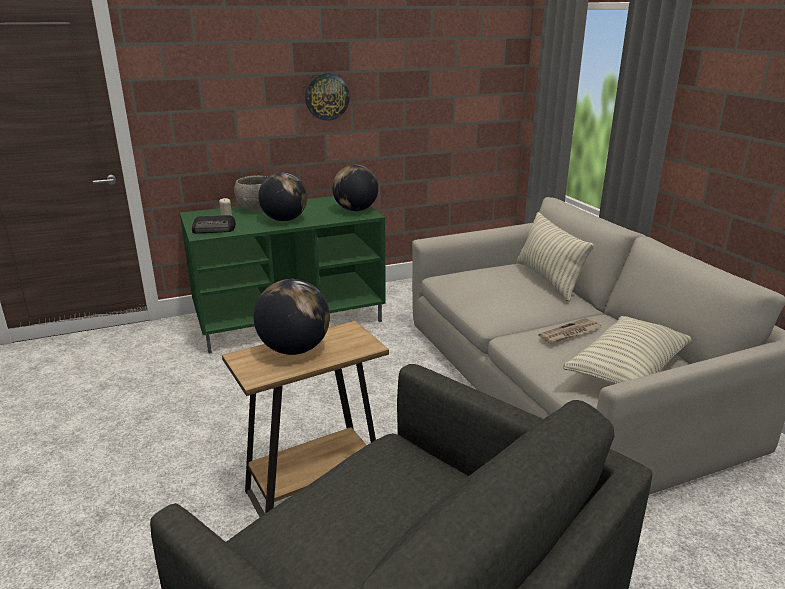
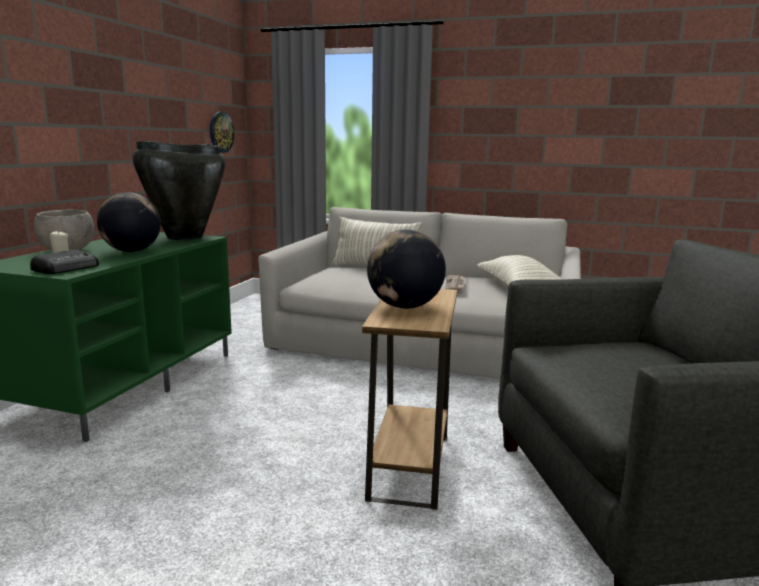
camera: 50 degrees left, 10 degrees down
(327, 96) = (108, 118): wall clock -> wall clock (221, 132)
(355, 210) = (185, 237): globe -> black vase

